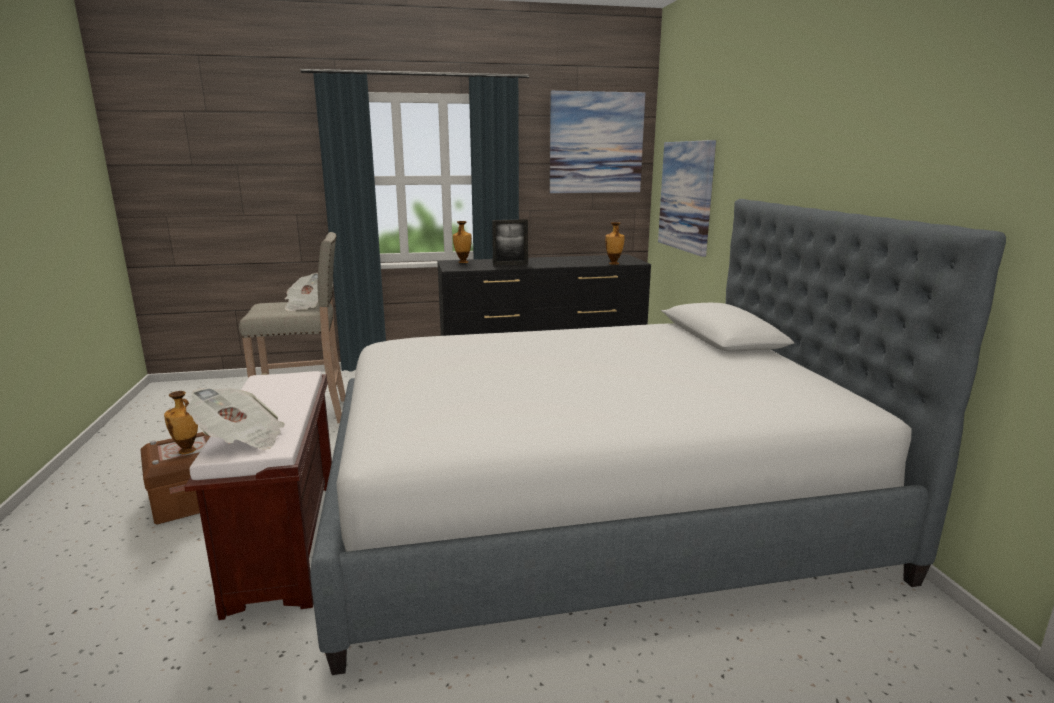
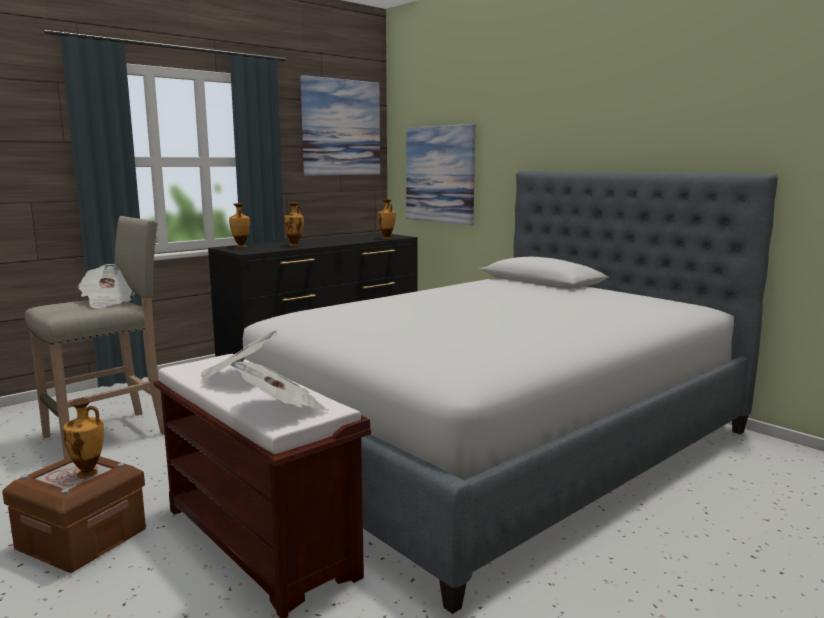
camera: 30 degrees left, 5 degrees down
(277, 396) = (237, 377): none -> newspaper
(510, 264) = (294, 245): picture frame -> vase

